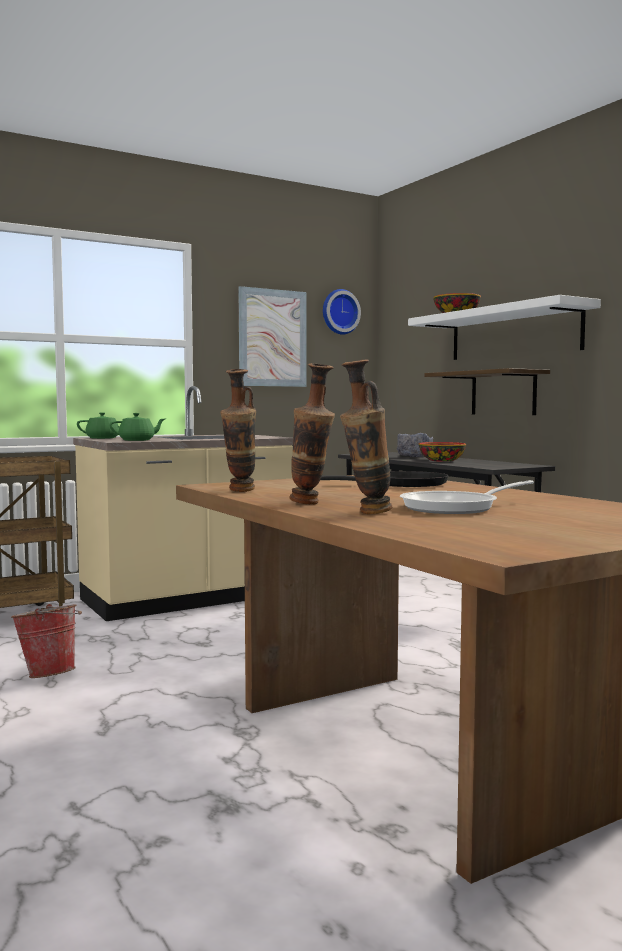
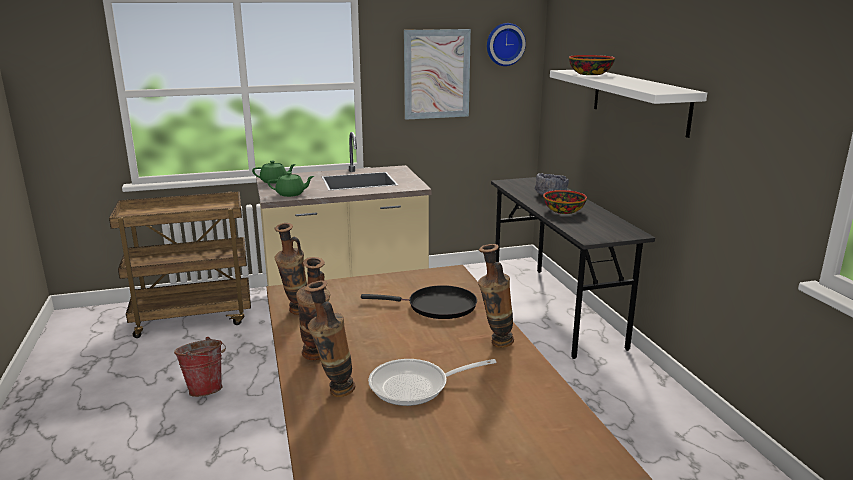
camera: 15 degrees right, 15 degrees up
(499, 492) = (494, 343): none -> vase
(503, 393) = (626, 154): shelf -> none

